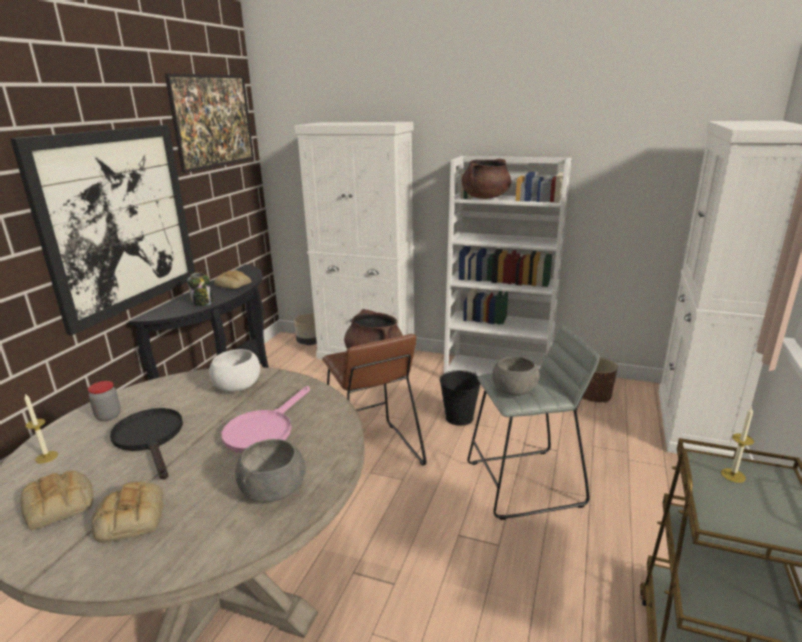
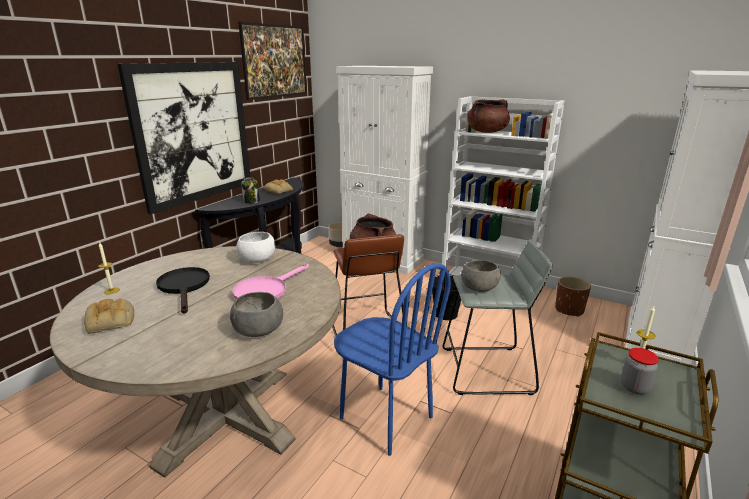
camera: 10 degrees right, 0 degrees up
(108, 416) = (160, 270): jar -> jar (634, 387)
(129, 517) = (154, 334): bread -> none
(422, 565) = (385, 418): none -> blue chair

